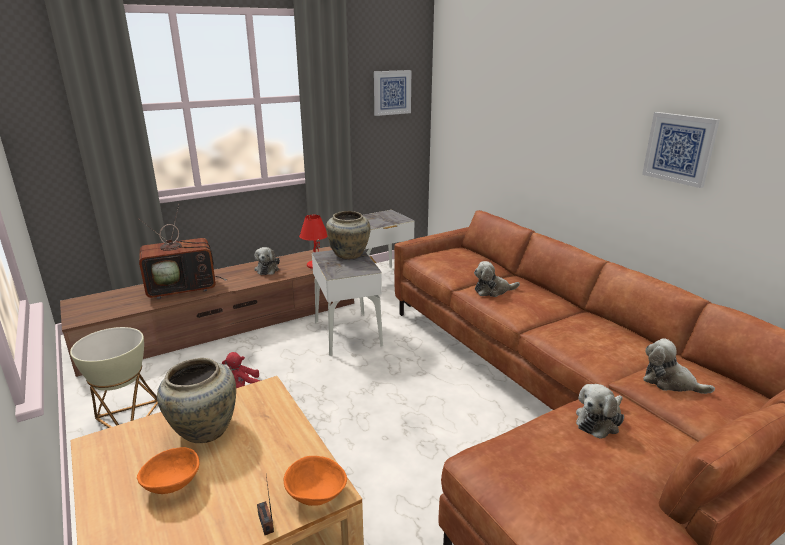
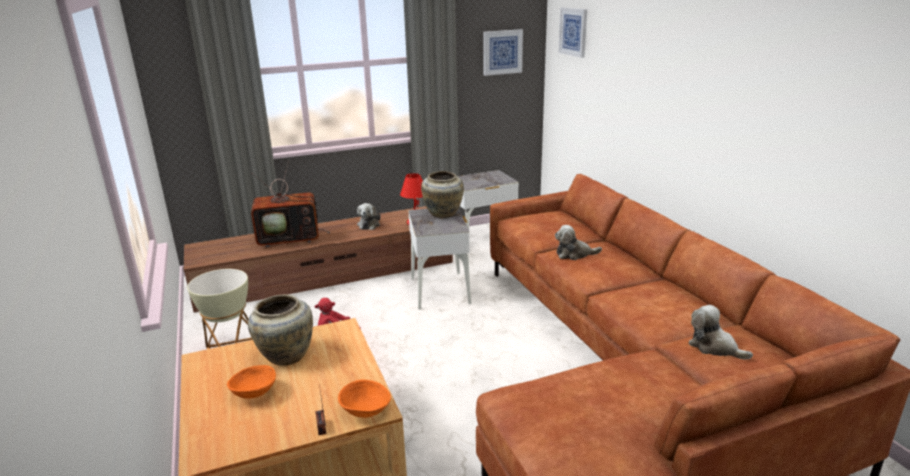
camera: 10 degrees right, 0 degrees up
(599, 421) = (629, 374): plush toy -> none
(679, 148) = (760, 119): picture -> picture (573, 31)

